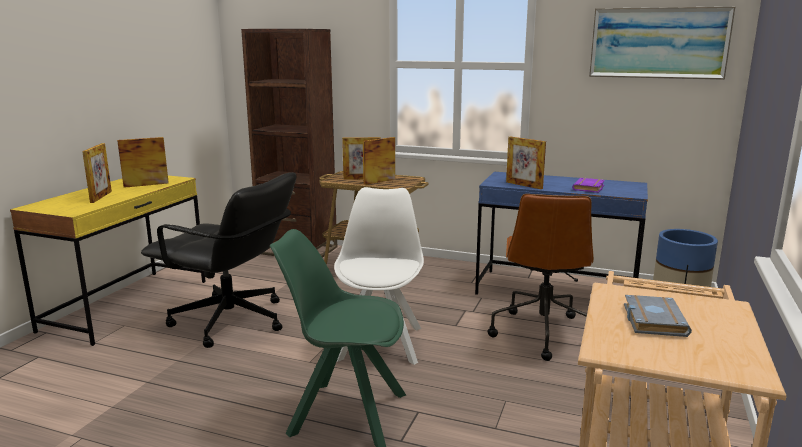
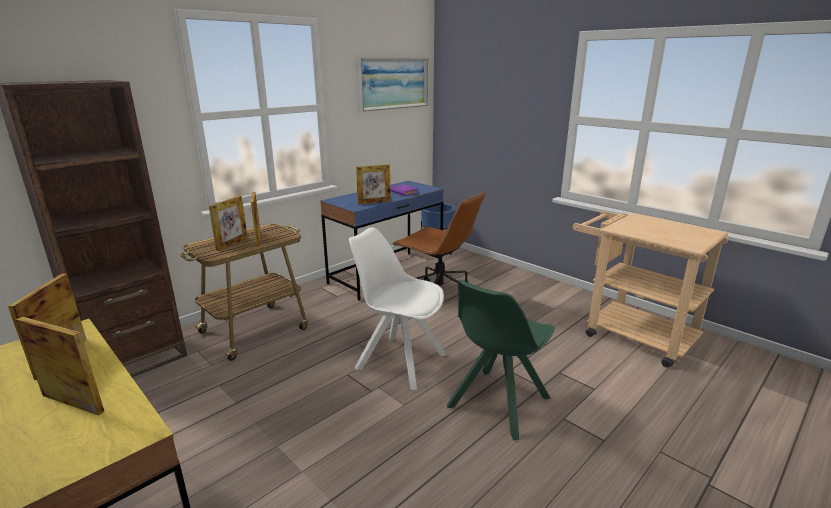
camera: 65 degrees left, 5 degrees up
(231, 322) = (273, 443): black office chair -> none
(651, 320) = (656, 231): grey book -> none

